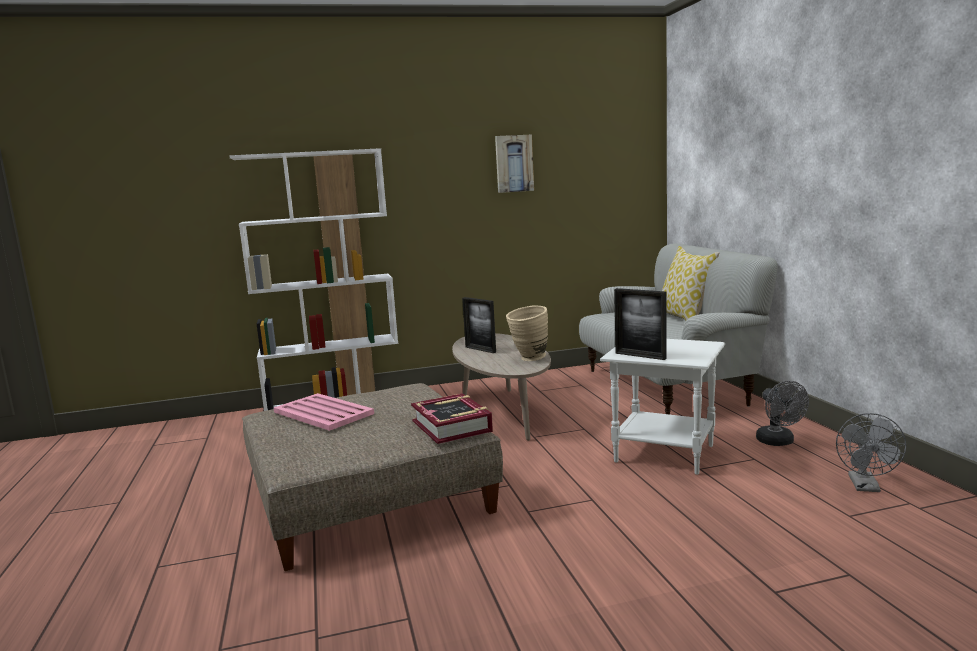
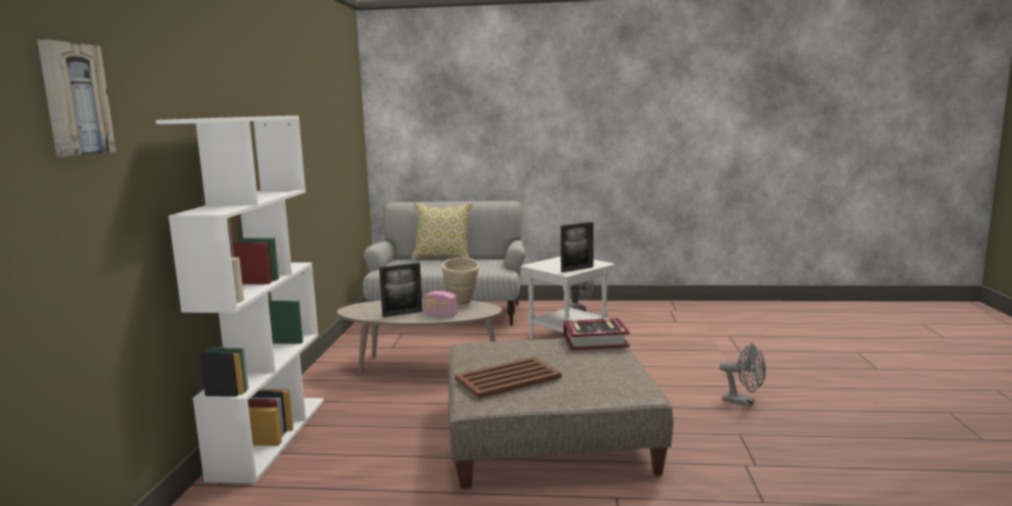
camera: 70 degrees left, 0 degrees up
(323, 413) = (509, 378): pink tray -> brown tray
(486, 360) = (440, 315): none -> radio
(514, 163) = (314, 134): picture -> picture (74, 99)
(866, 487) = (649, 312): grey fan -> grey fan (743, 402)

